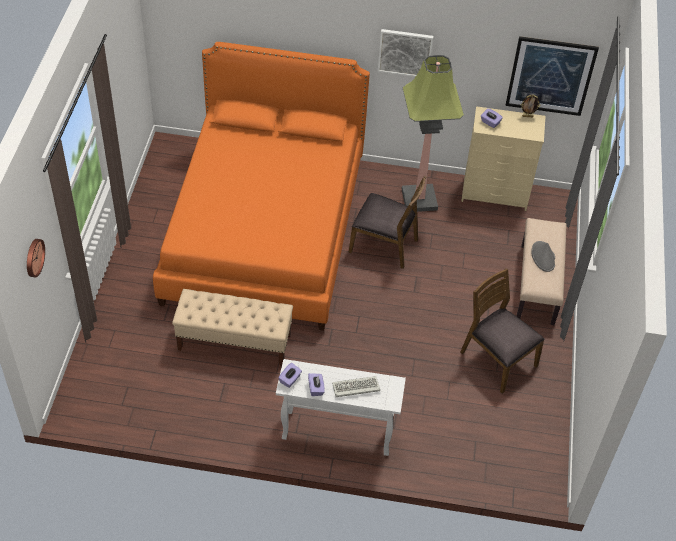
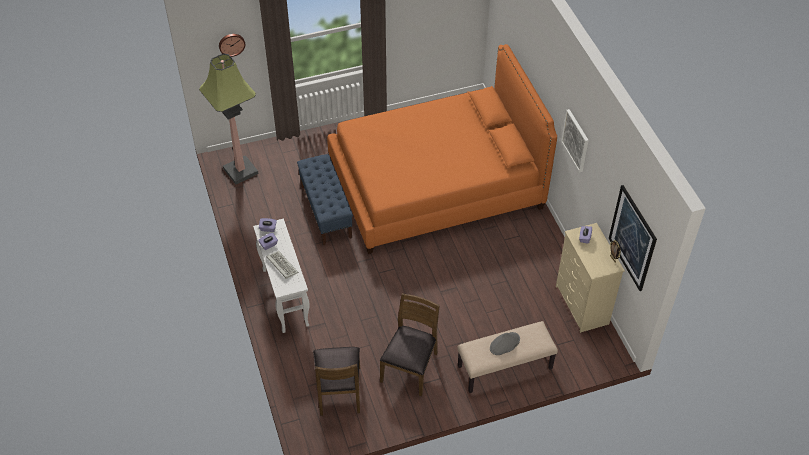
camera: 65 degrees right, 0 degrees up
(235, 342) = (326, 211): beige bench -> blue bench
(384, 245) = (473, 256): brown chair -> brown chair (339, 391)
(418, 199) = (536, 259): floor lamp -> floor lamp (241, 170)

